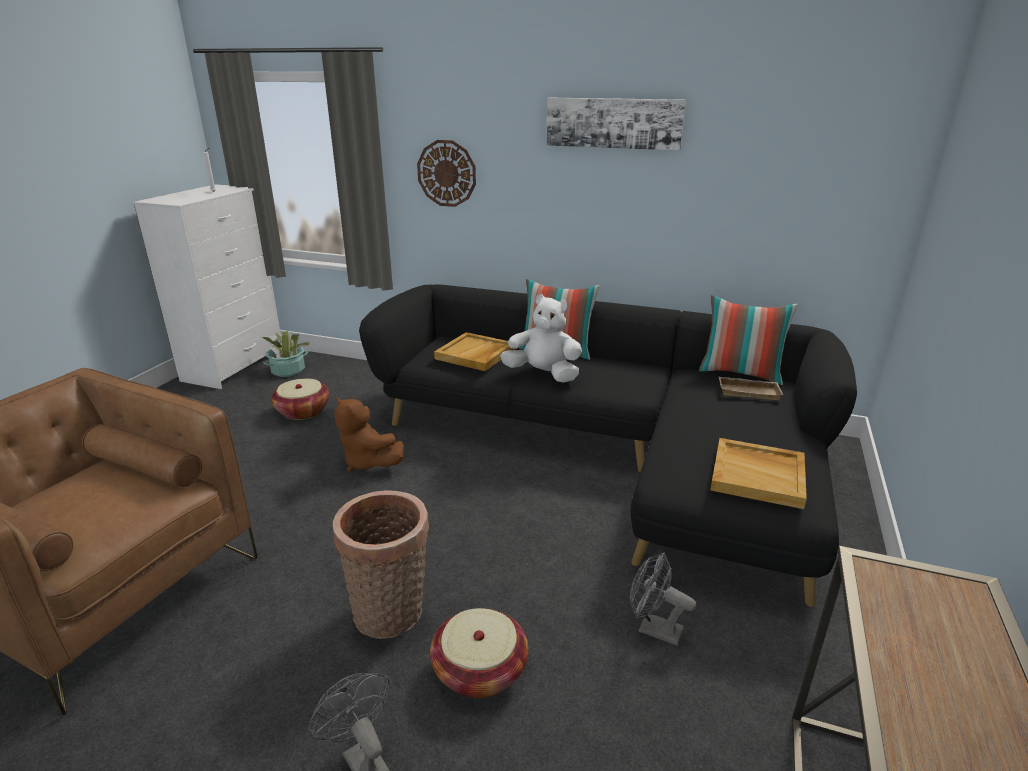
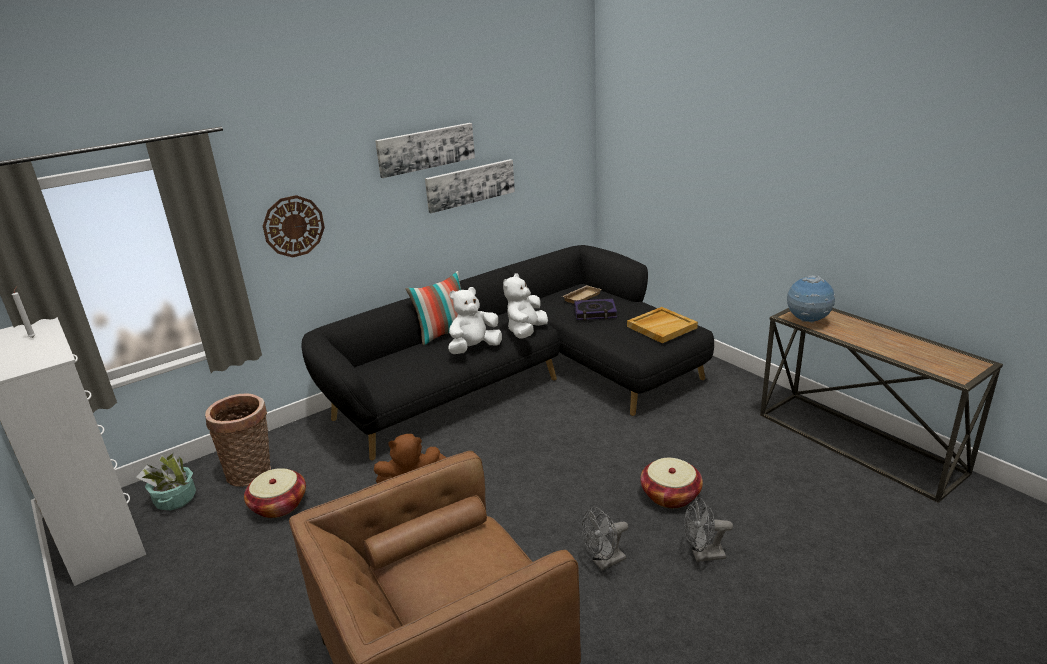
camera: 55 degrees left, 0 degrees up
(391, 615) = (600, 517): basket -> basket (252, 472)
(475, 354) = (408, 363): beige tray -> none
(618, 389) = (526, 332): none -> white plush toy
(653, 629) = (683, 429): grey fan -> grey fan (604, 562)
(669, 187) = (470, 185): none -> picture
(719, 413) = (595, 313): none -> book
(740, 373) = (556, 291): pillow -> none
(888, 602) = (807, 321): none -> globe

